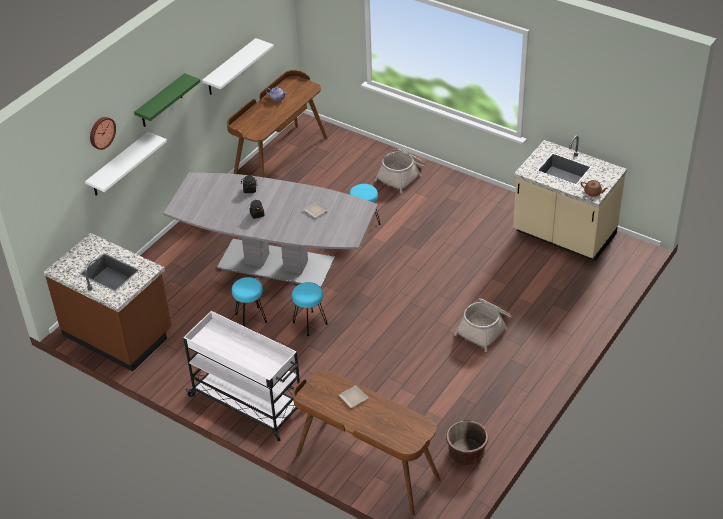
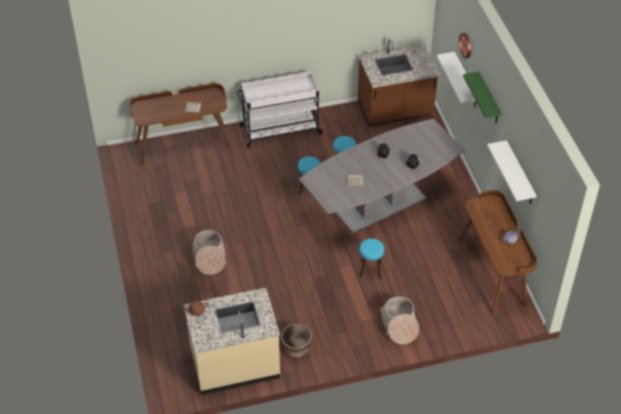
camera: 130 degrees right, 5 degrees up
(466, 453) = (141, 185): brown planter -> brown planter (296, 348)

